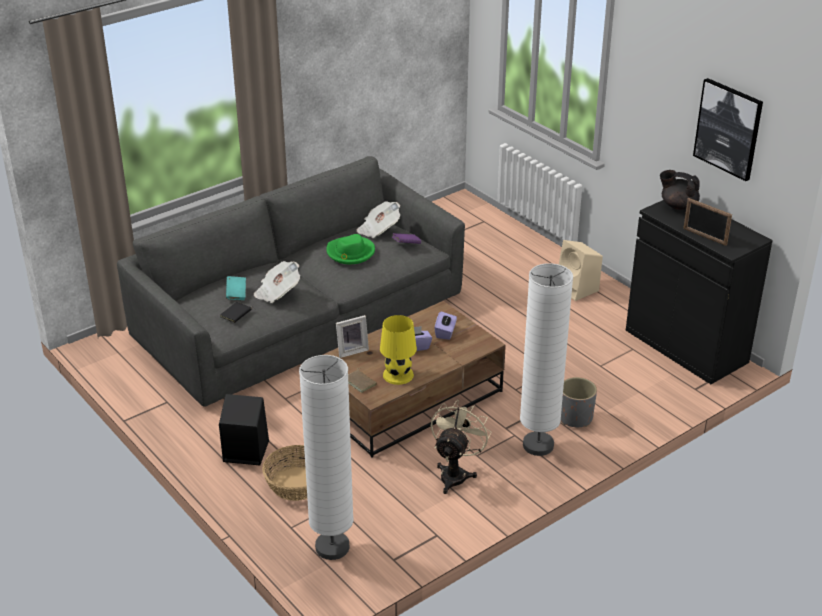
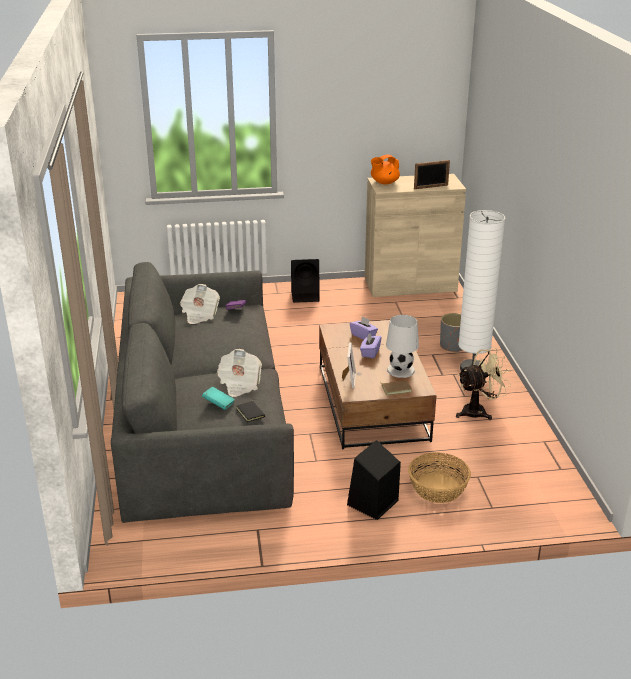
camera: 60 degrees left, 5 degrees down
(332, 547) = (529, 494): white floor lamp -> none
(350, 253) = (219, 335): green hat -> none
(398, 374) = (400, 370): yellow table lamp -> white table lamp
(455, 473) = (479, 411): beige fan -> beige fan turned 105 degrees clockwise
(577, 289) = (306, 296): beige speaker -> black speaker
(678, 206) = (384, 182): black teapot -> orange teapot
(686, 346) = (410, 284): black cabinet -> beige cabinet
(728, 128) = (402, 109): picture -> none

